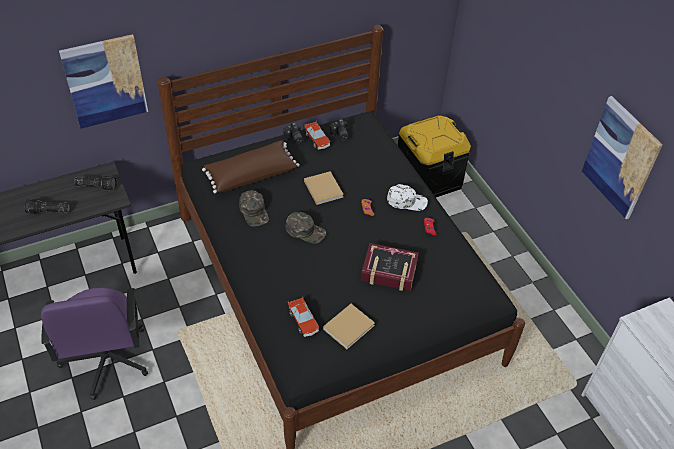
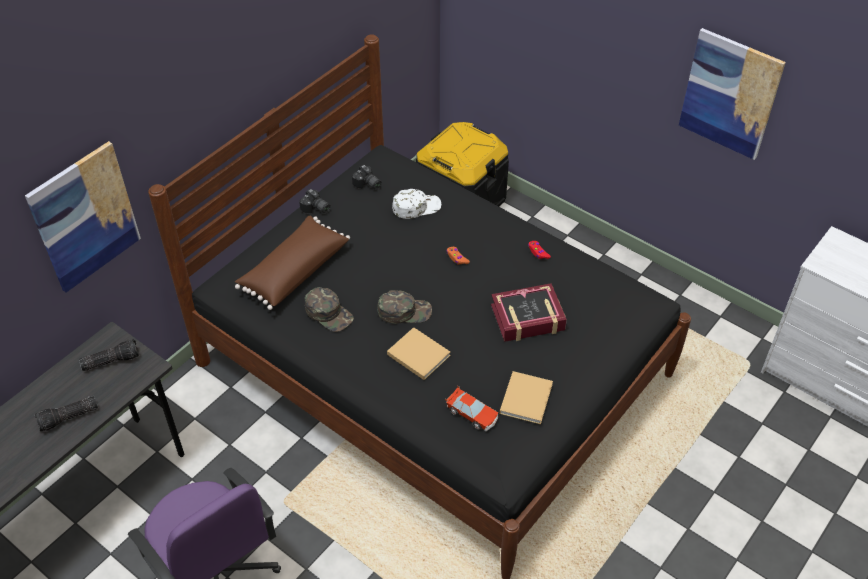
camera: 25 degrees left, 0 degrees up
(317, 140) = (345, 200): toy car -> none
(323, 188) = (390, 254): beige book -> beige book (417, 354)
(407, 201) = (494, 231): white cap -> white cap (416, 207)

